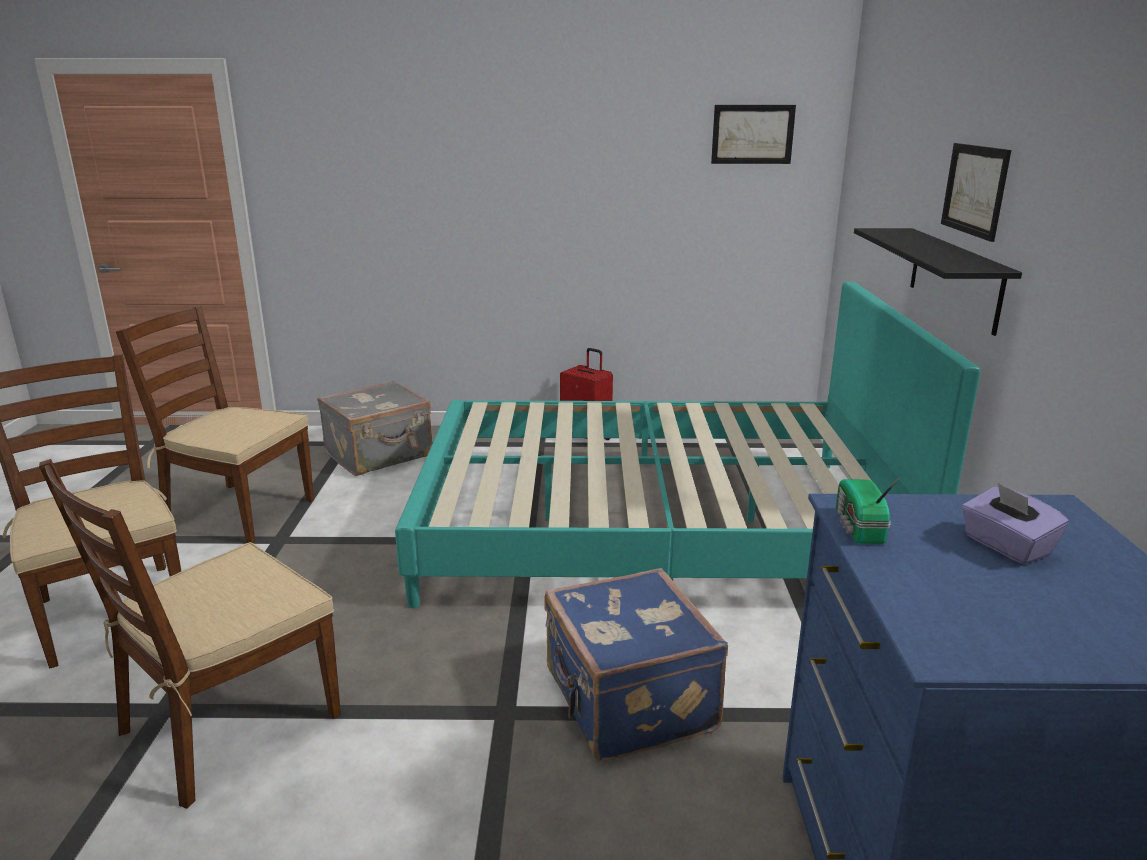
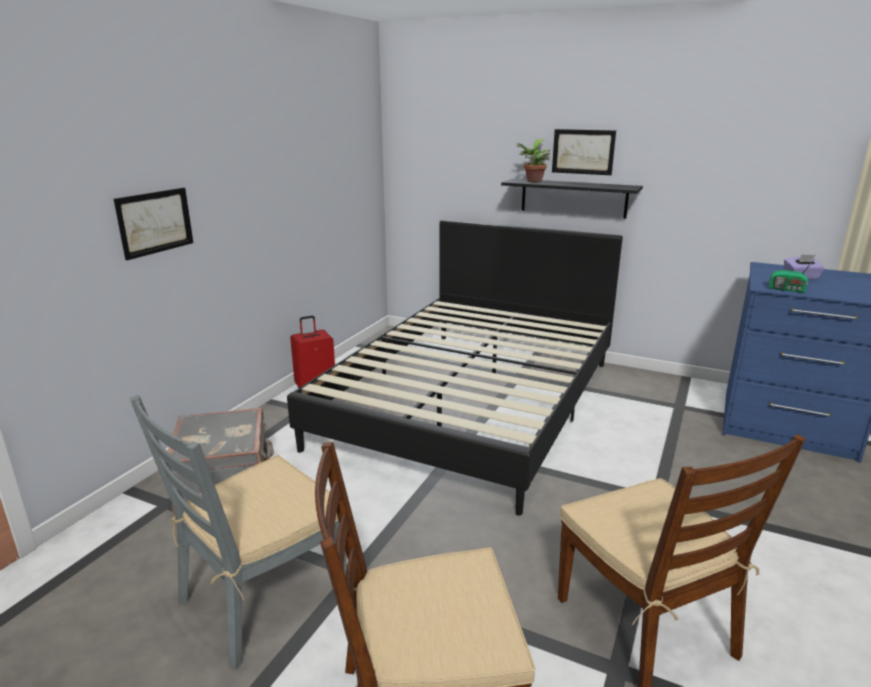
camera: 65 degrees left, 0 degrees up
(238, 512) = (262, 598): brown chair -> grey chair
(627, 702) = (657, 458): blue suitcase -> none
(654, 526) = (473, 402): turquoise bed -> black bed
(752, 134) = (349, 132): picture -> picture (155, 222)
(896, 235) = (533, 181): none -> potted plant

